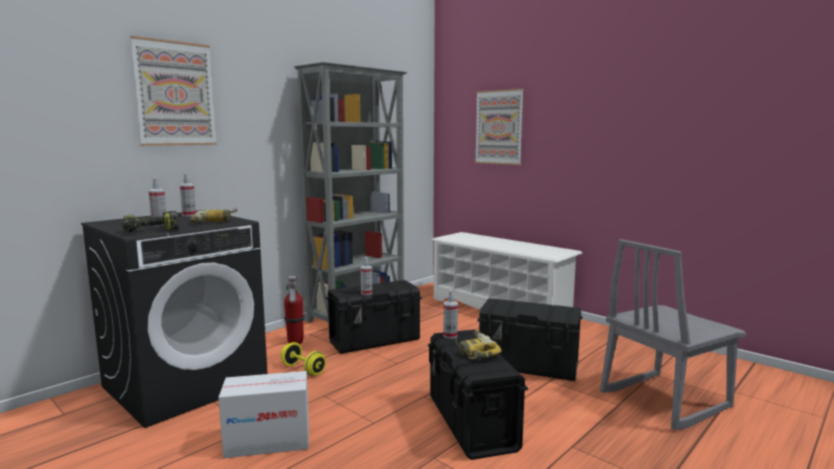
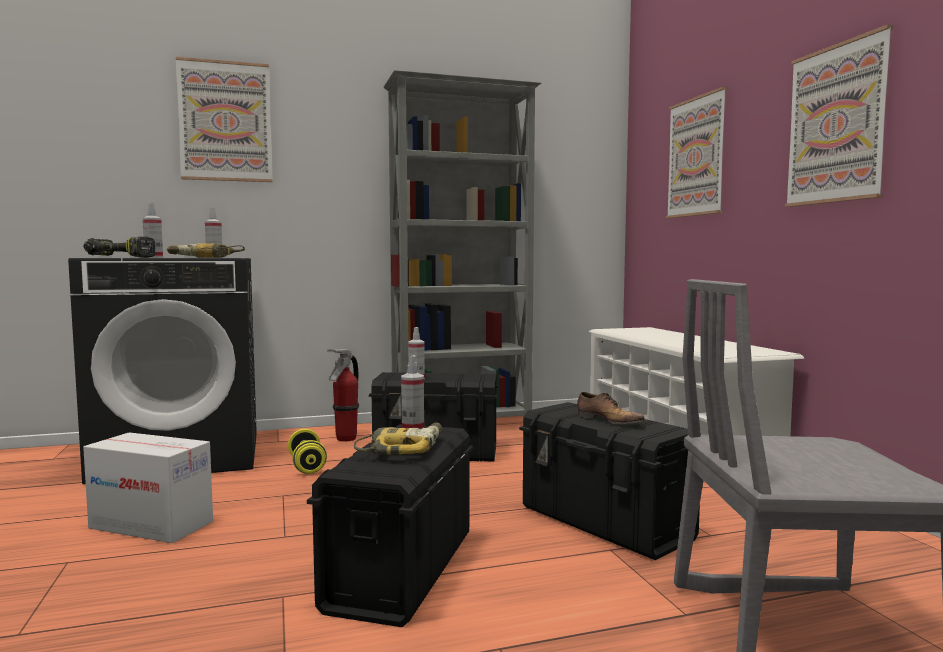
camera: 30 degrees right, 5 degrees down
(533, 309) = (608, 421): none -> shoe
(602, 127) = (836, 124): none -> picture

